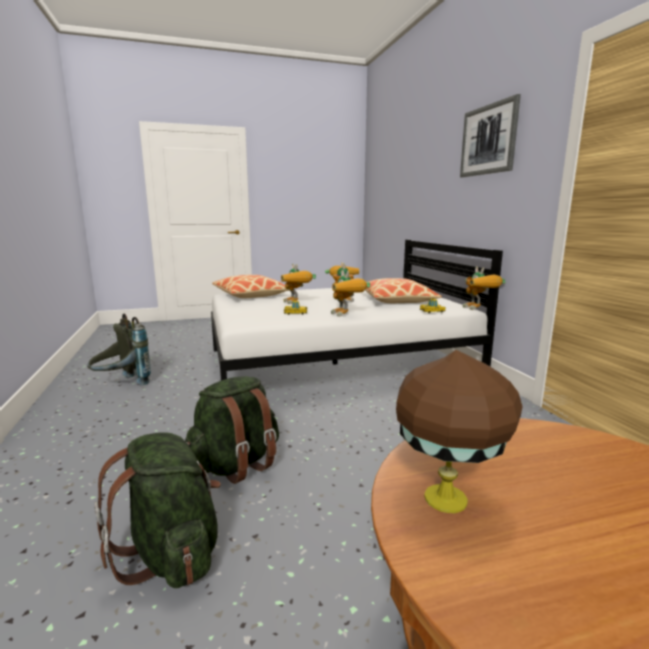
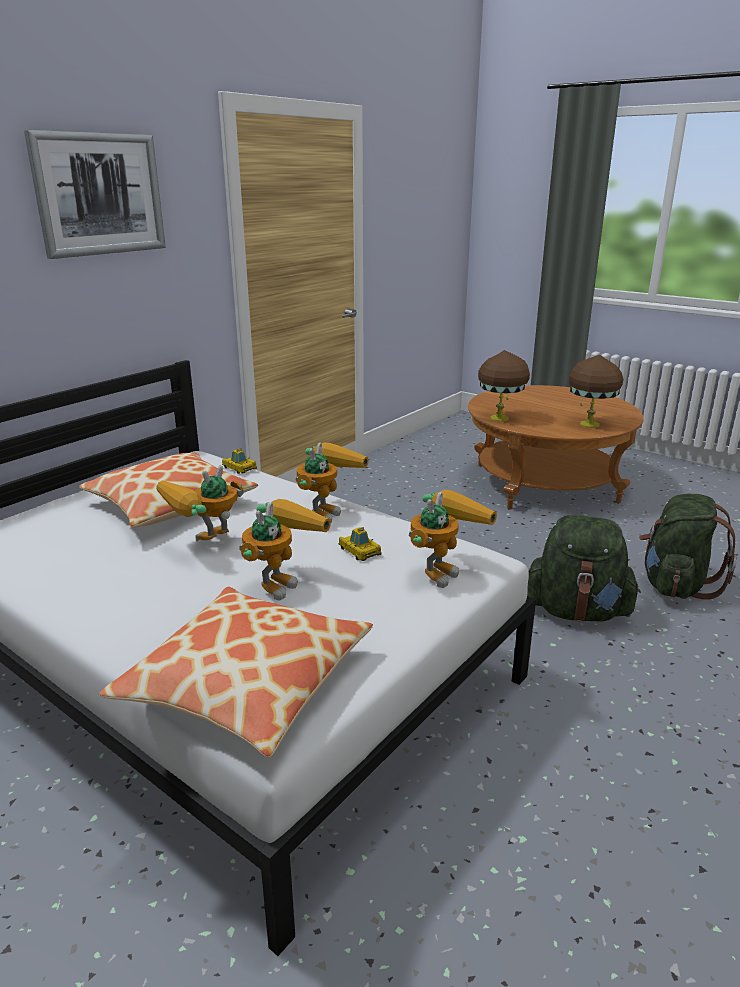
camera: 125 degrees left, 10 degrees up
(121, 384) = (635, 917): grey backpack -> none
(479, 309) = (192, 450): toy robot -> toy robot (442, 569)
(526, 432) = (500, 418): none -> brown table lamp

